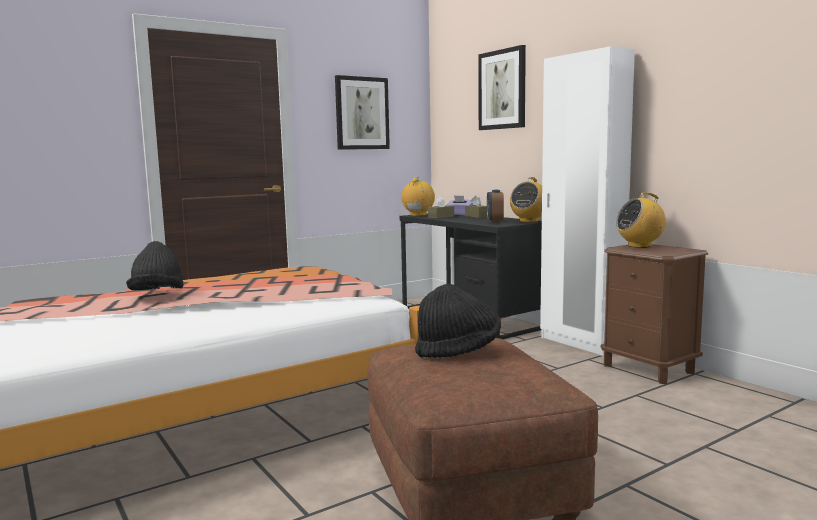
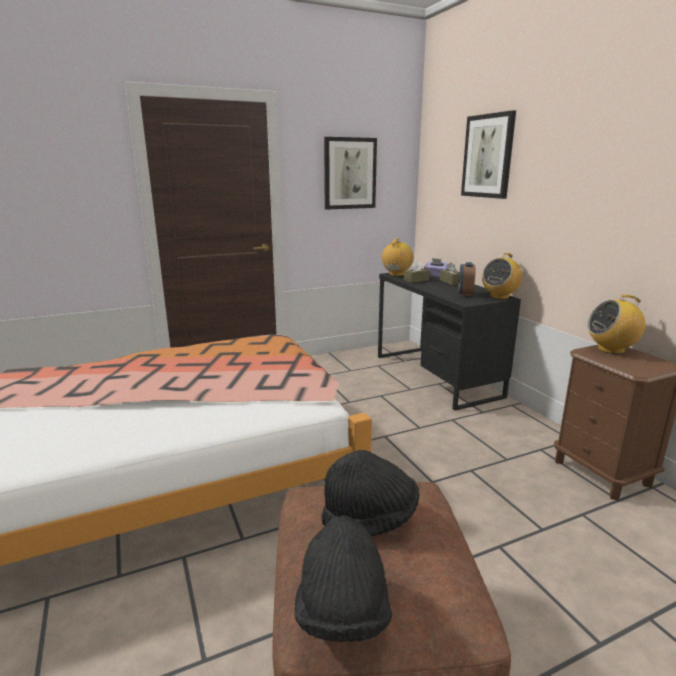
camera: 10 degrees right, 10 degrees up
(157, 294) = (119, 378): black hat -> black hat (342, 612)
(580, 343) = (536, 424): white wardrobe -> none

